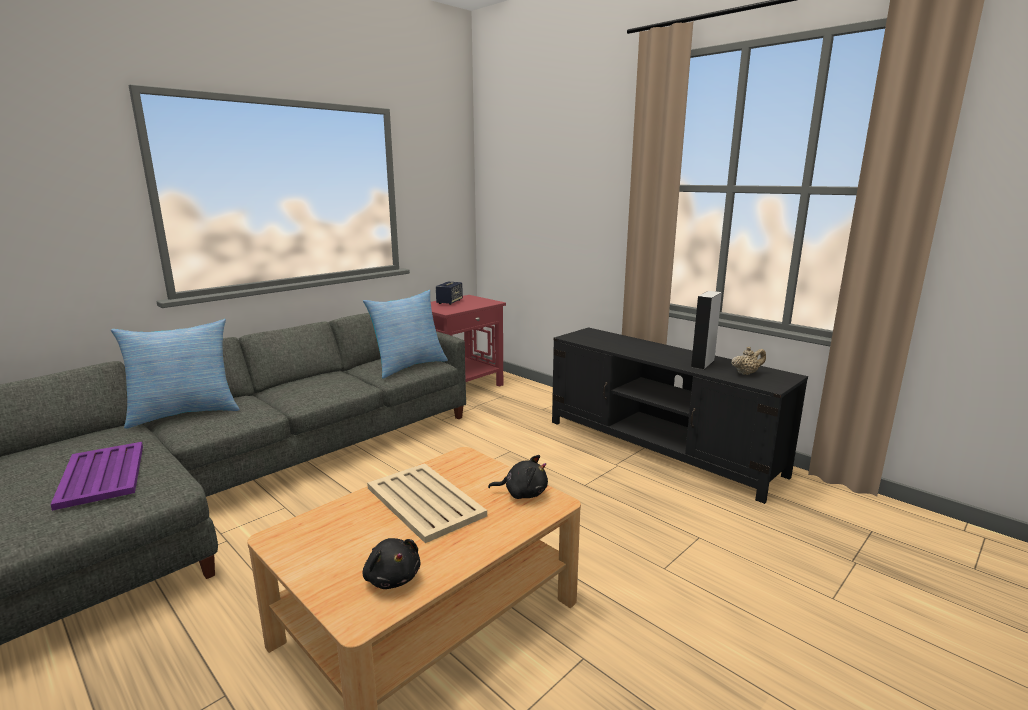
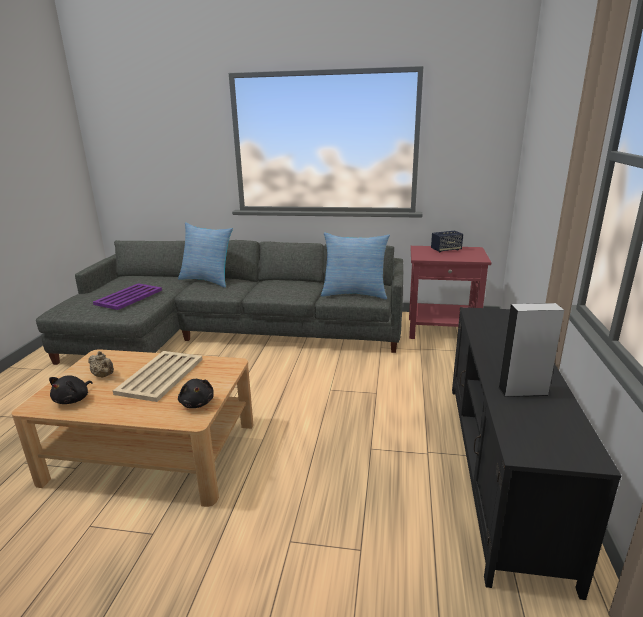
camera: 55 degrees right, 5 degrees up
(746, 373) = (540, 425): beige teapot -> beige teapot (104, 376)

